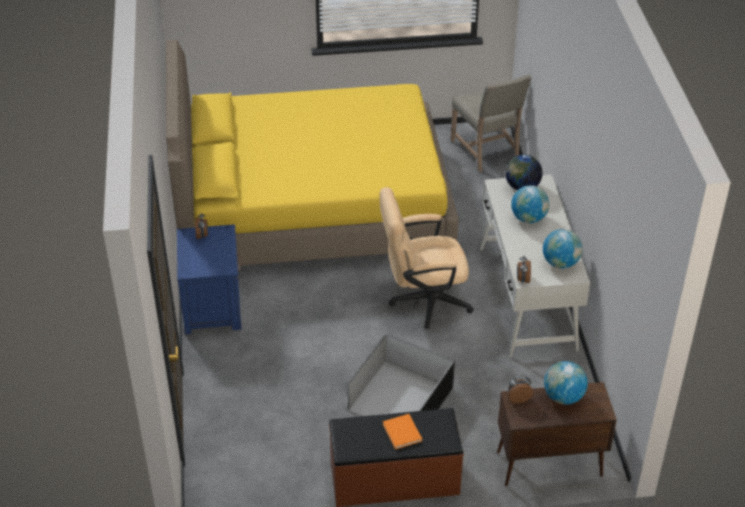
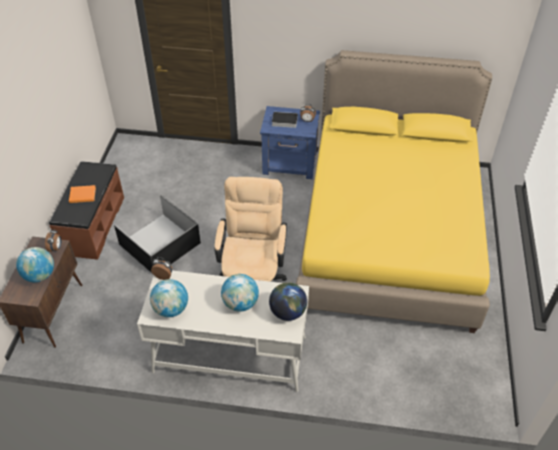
camera: 105 degrees right, 5 degrees up
(208, 256) = (283, 121): none -> book
(487, 151) = (455, 386): beige chair -> none

